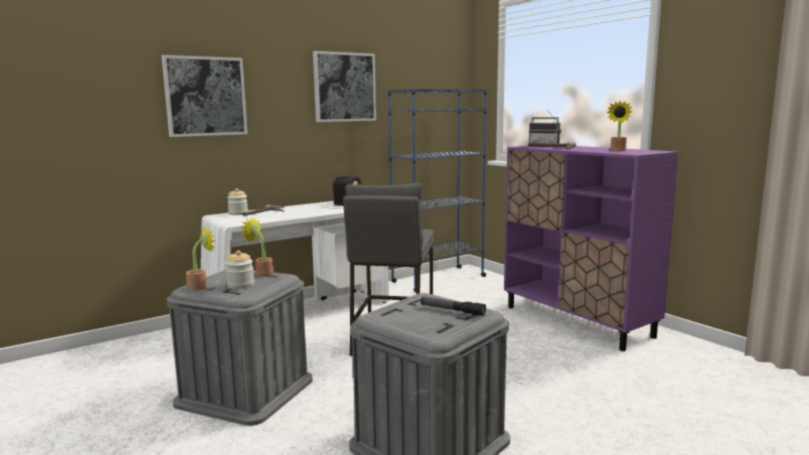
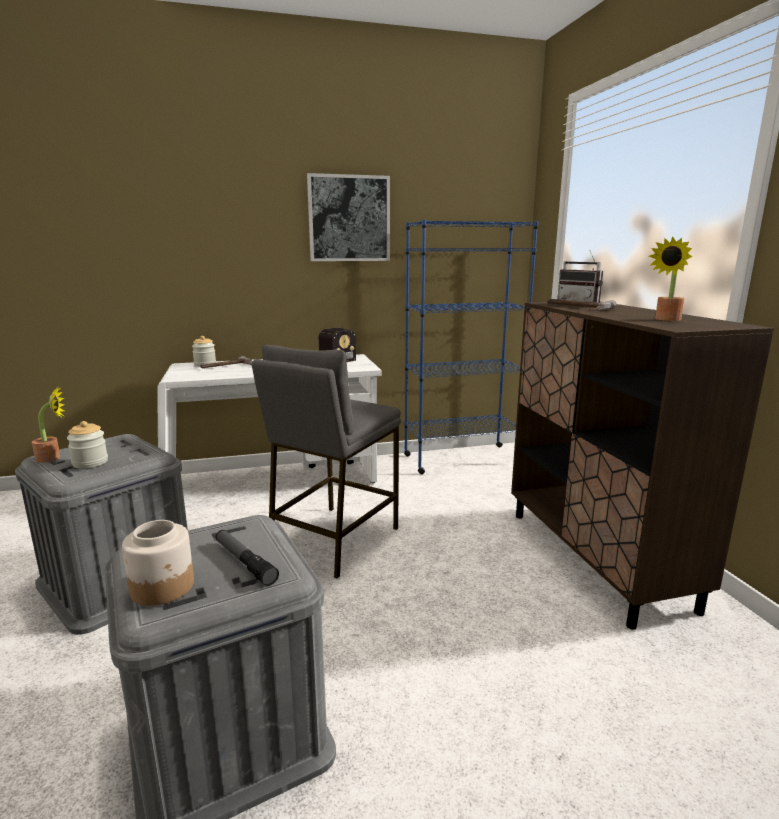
camera: 20 degrees right, 5 degrees up
(205, 96) = (172, 229): picture -> none
(262, 273) = (139, 448): potted plant -> none
(423, 326) = (163, 587): none -> jar
(577, 321) = (596, 558): purple cabinet -> brown cabinet

